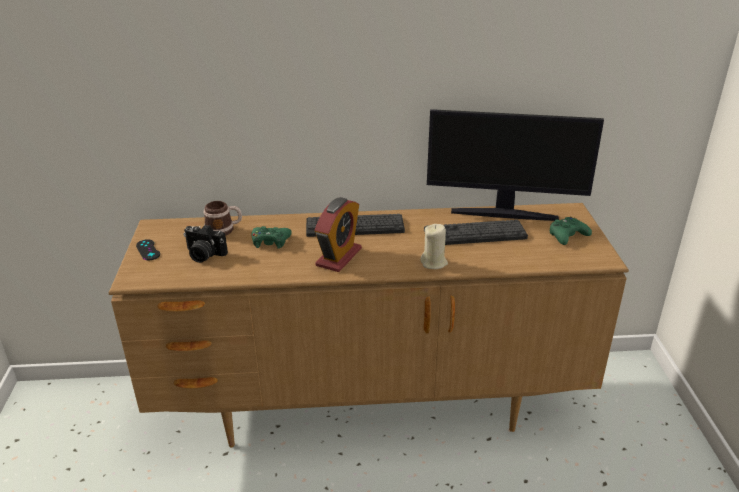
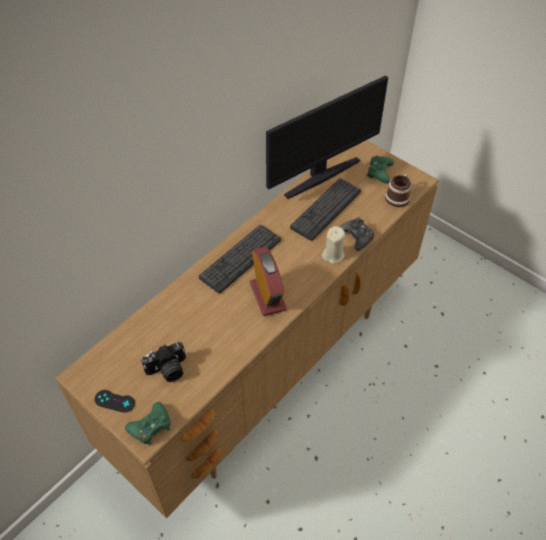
camera: 45 degrees left, 20 degrees up
(224, 230) = (146, 334): mug -> mug (398, 196)
(270, 241) = (200, 318): green game controller -> green game controller (151, 426)
(475, 263) = (356, 237): none -> black game controller

